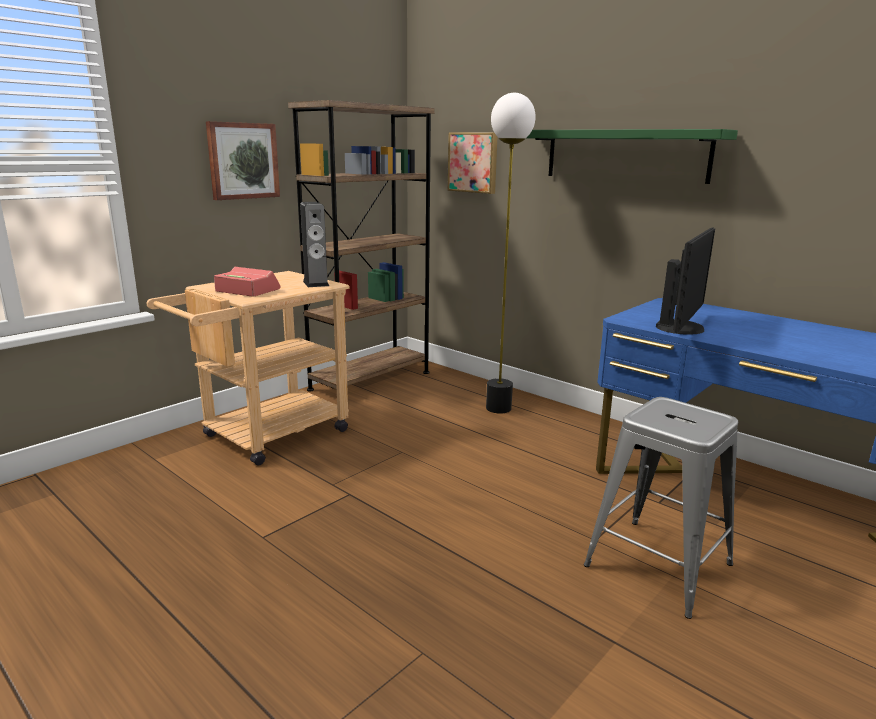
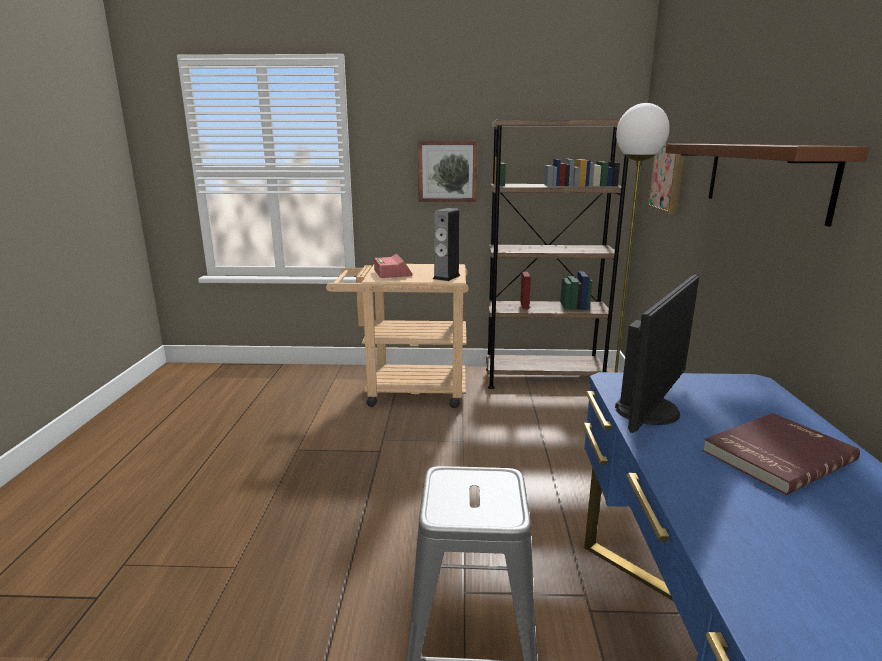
camera: 50 degrees right, 0 degrees up
(625, 155) = (764, 177): green shelf -> brown shelf
(682, 328) = (650, 411): monitor -> monitor turned 45 degrees counterclockwise
(764, 328) = (775, 455): none -> red book

